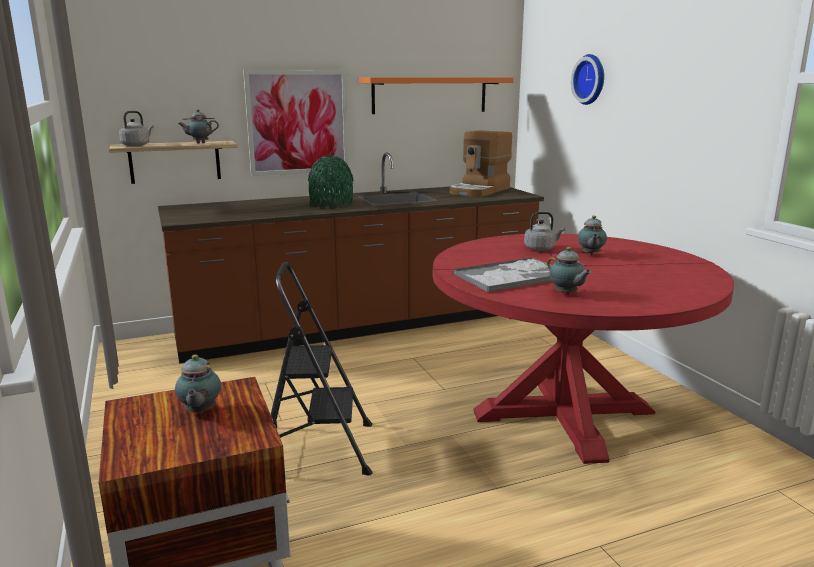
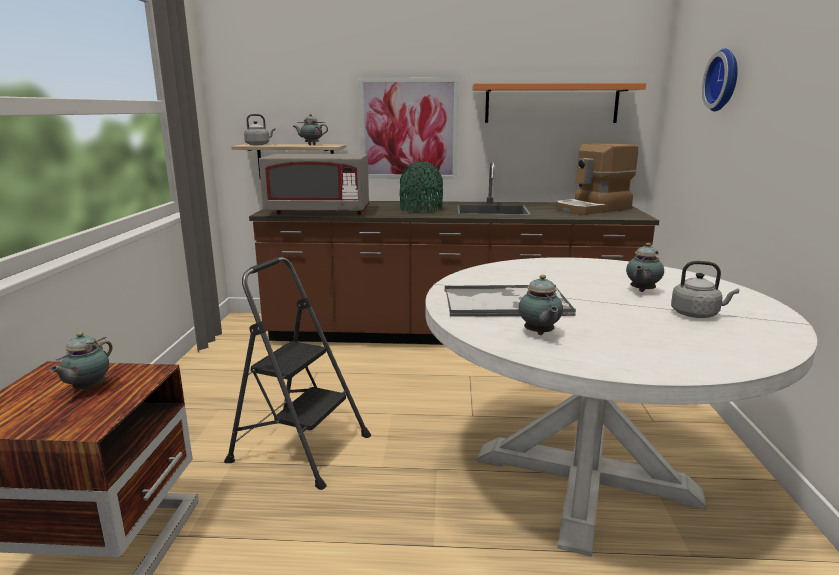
camera: 25 degrees right, 0 degrees up
(232, 215) = (319, 212): none -> grey microwave
(541, 249) = (588, 277): grey kettle -> grey kettle (697, 314)
(563, 412) = (584, 476): red dining table -> white dining table

